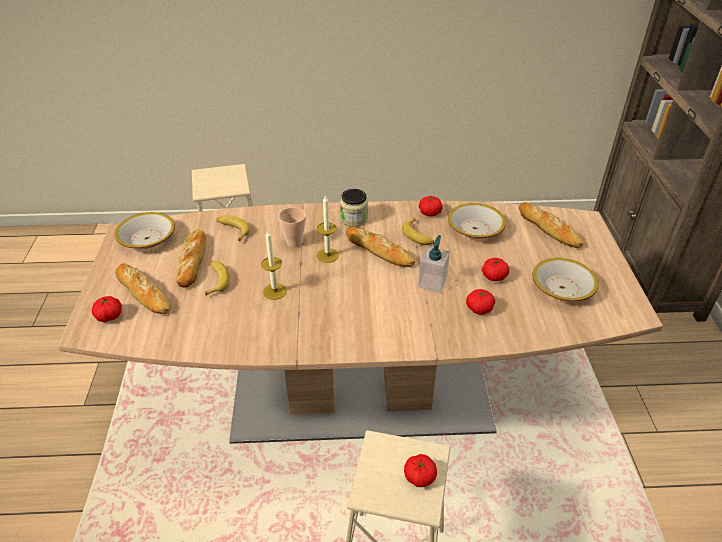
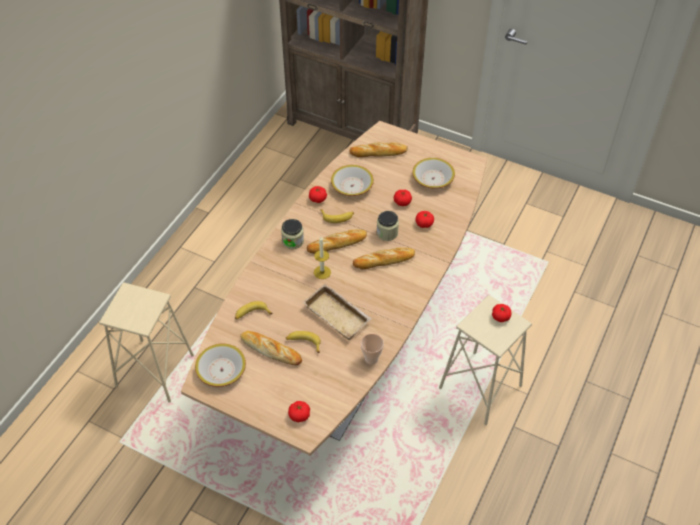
camera: 60 degrees left, 10 degrees up
(143, 292) = (287, 389): bread -> bread (384, 260)
(275, 291) = (339, 314): candle -> beige tray
(294, 243) = (294, 284): cup -> cup (371, 359)
(432, 282) = (387, 233): soap dispenser -> jar

